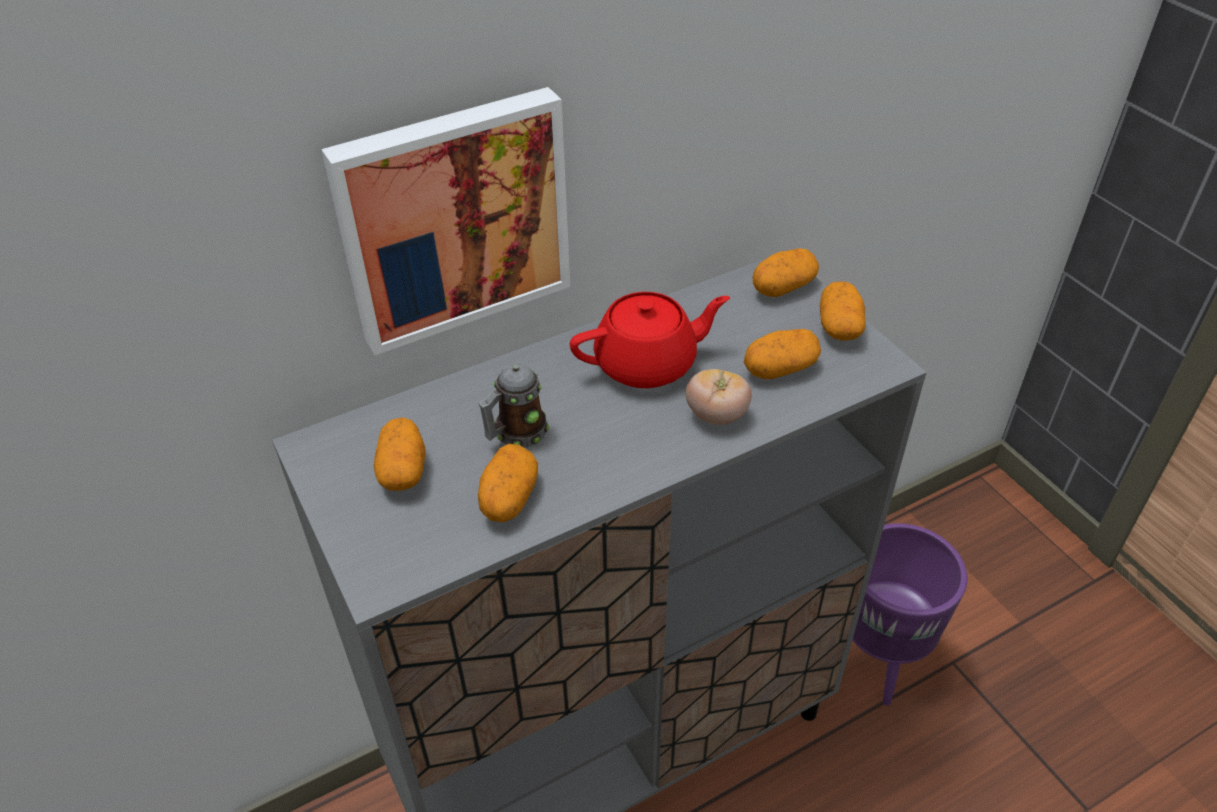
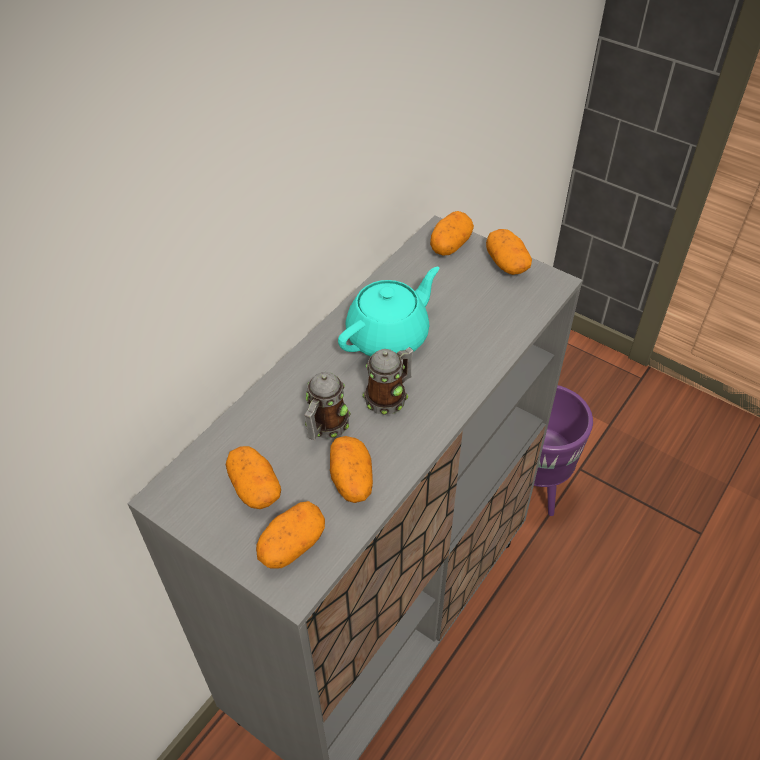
camera: 25 degrees left, 5 degrees up
(453, 218) = (228, 270): picture -> none
(606, 426) = (389, 396): none -> mug
(647, 364) = (389, 336): red teapot -> turquoise teapot
(716, 415) = (462, 360): tomato -> none
(779, 369) = (485, 309): potato -> potato (292, 545)

